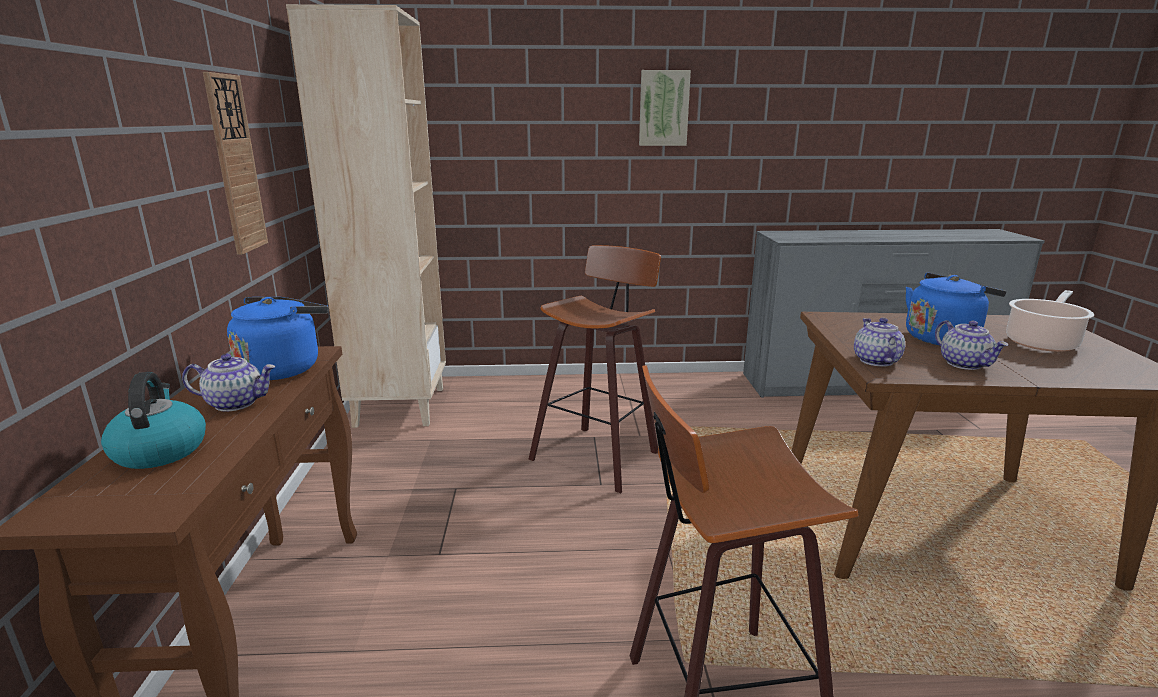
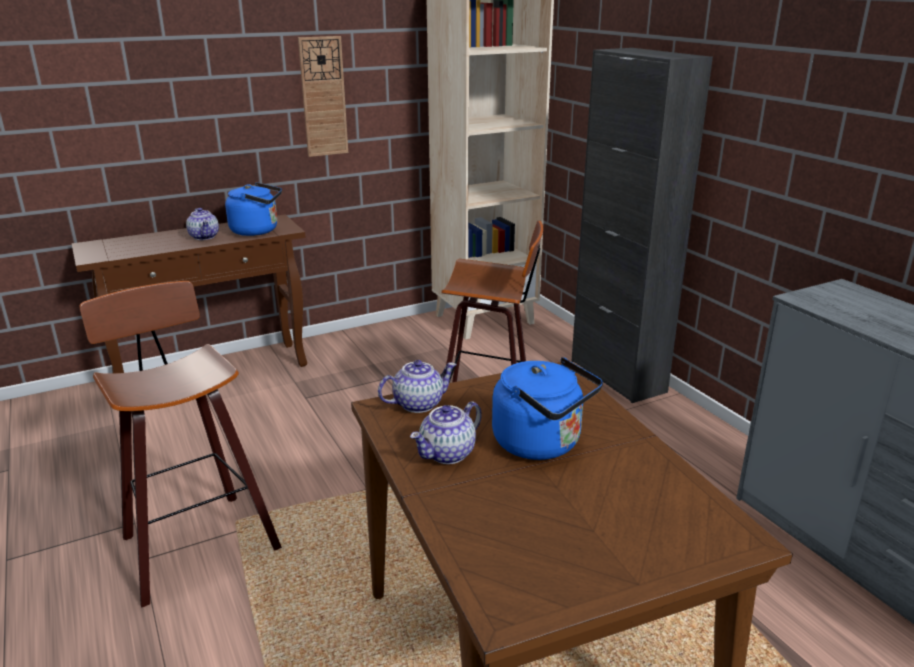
camera: 65 degrees right, 5 degrees up
(160, 450) = (146, 241): kettle -> none
(574, 384) = (617, 376): none -> black cabinet
(663, 108) = (762, 78): picture -> none
(1042, 342) = (598, 519): cooking pot -> none

